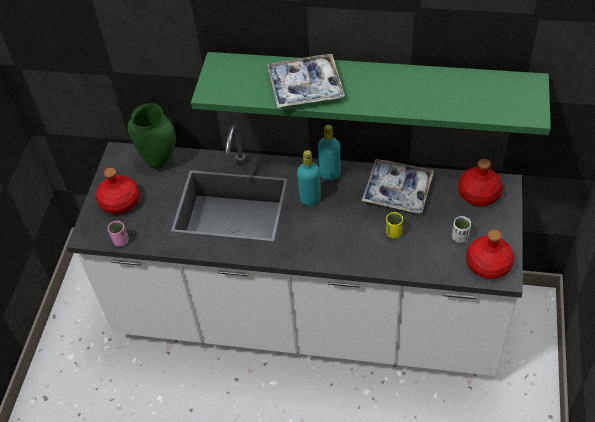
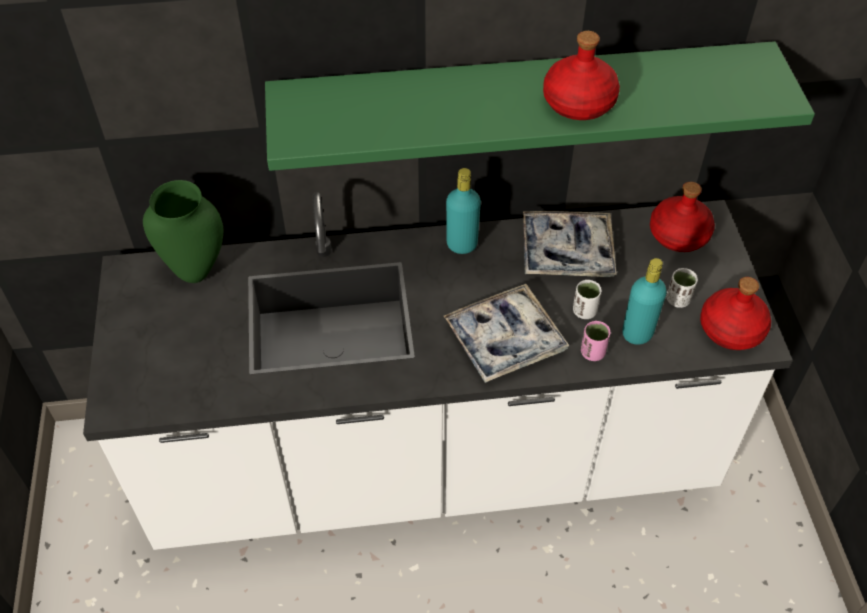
camera: 20 degrees left, 0 degrees up
(120, 201) = (151, 343): red bottle -> red bottle (578, 102)
(121, 241) = (172, 405): pink cup -> pink cup (592, 352)
(305, 87) = (440, 110): tray -> tray (504, 340)
(310, 199) = (446, 286): turquoise bottle -> turquoise bottle (637, 333)
(393, 233) = (584, 311): yellow cup -> white cup

